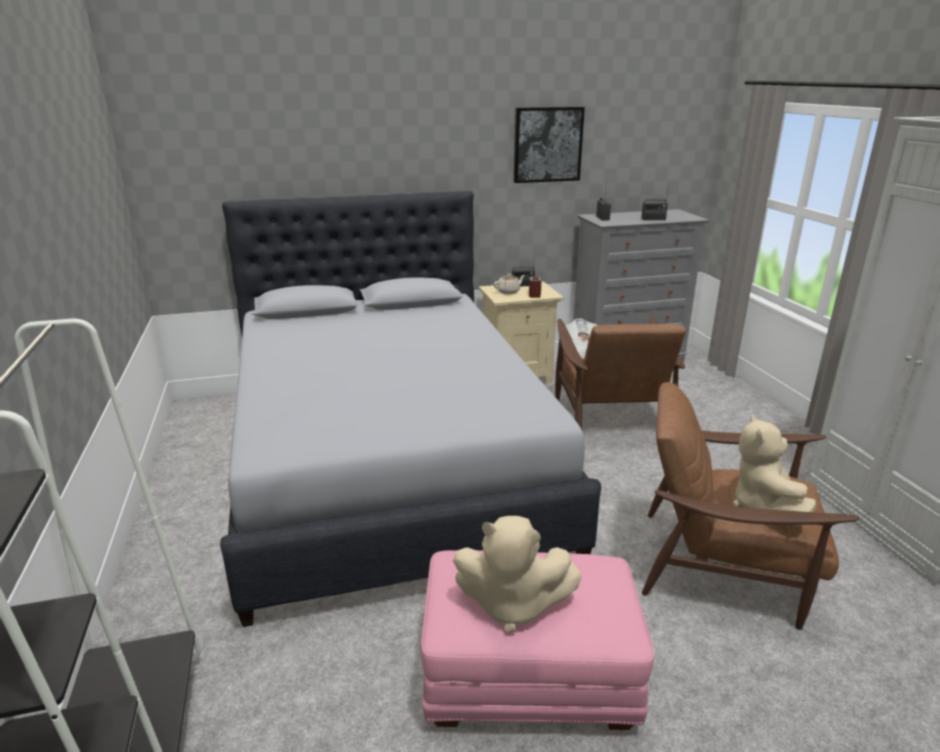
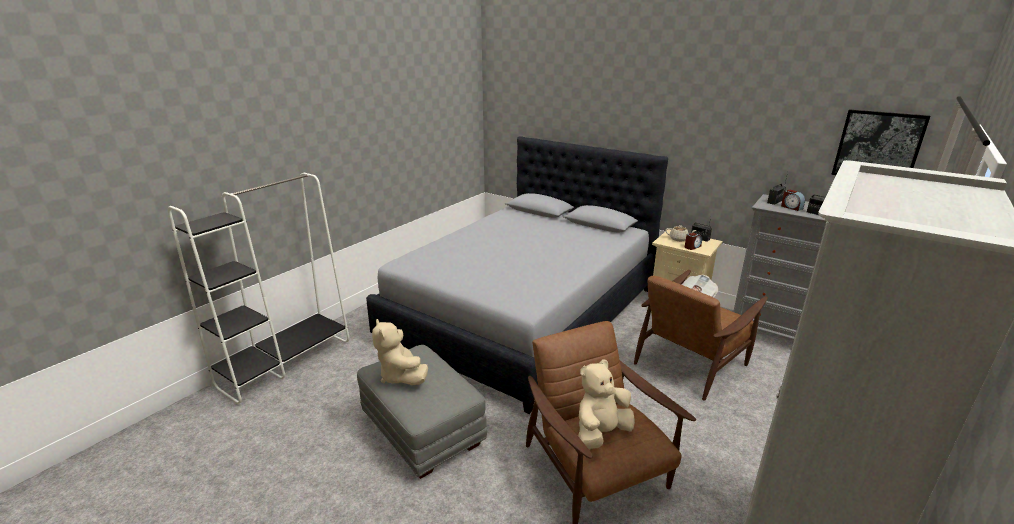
camera: 50 degrees right, 0 degrees up
(528, 677) = (422, 430): pink ottoman -> grey ottoman
(547, 144) = (744, 131): picture -> picture (878, 146)
(625, 219) = (791, 207): none -> alarm clock

